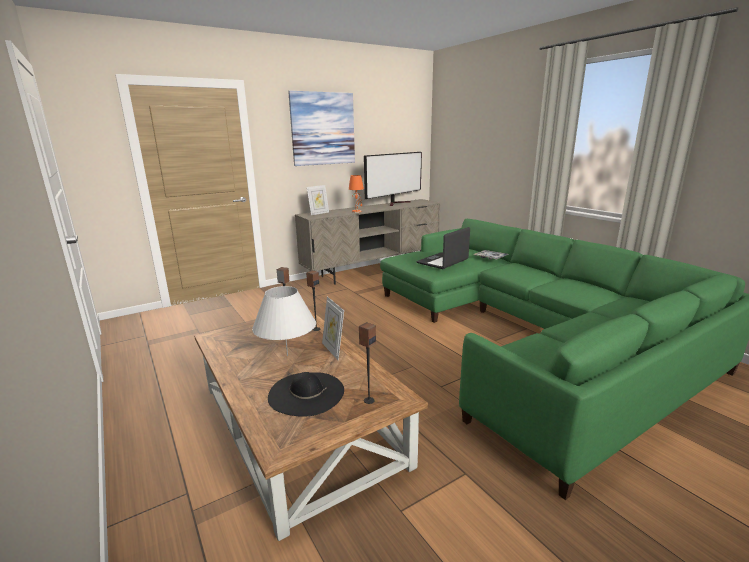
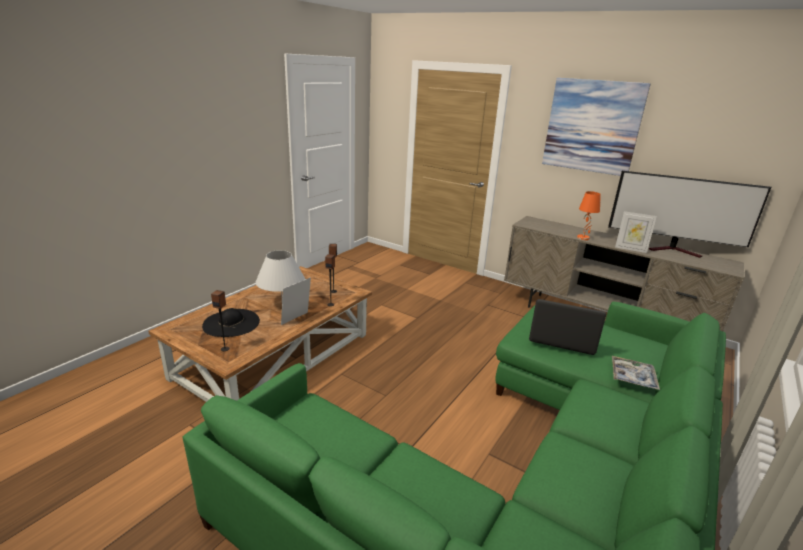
camera: 65 degrees right, 5 degrees up
(319, 213) = (545, 223): picture frame -> picture frame (630, 249)

